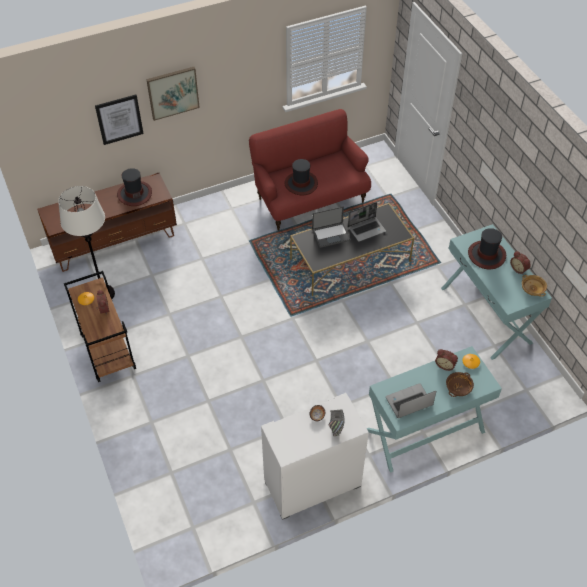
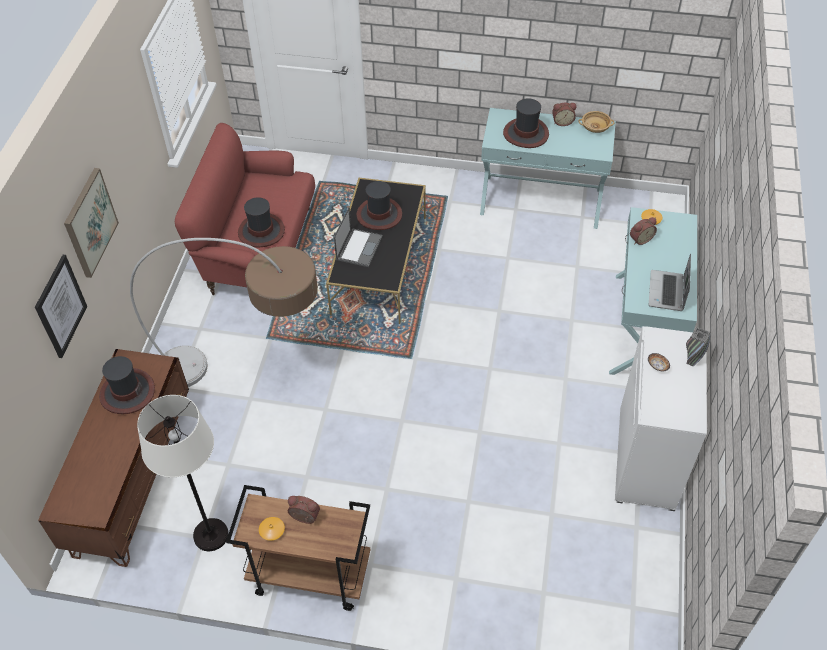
camera: 55 degrees left, 0 degrees up
(220, 247) = (250, 371): none -> floor lamp
(367, 229) = (379, 214): laptop -> hat
(458, 388) = (676, 245): brown bowl -> none

